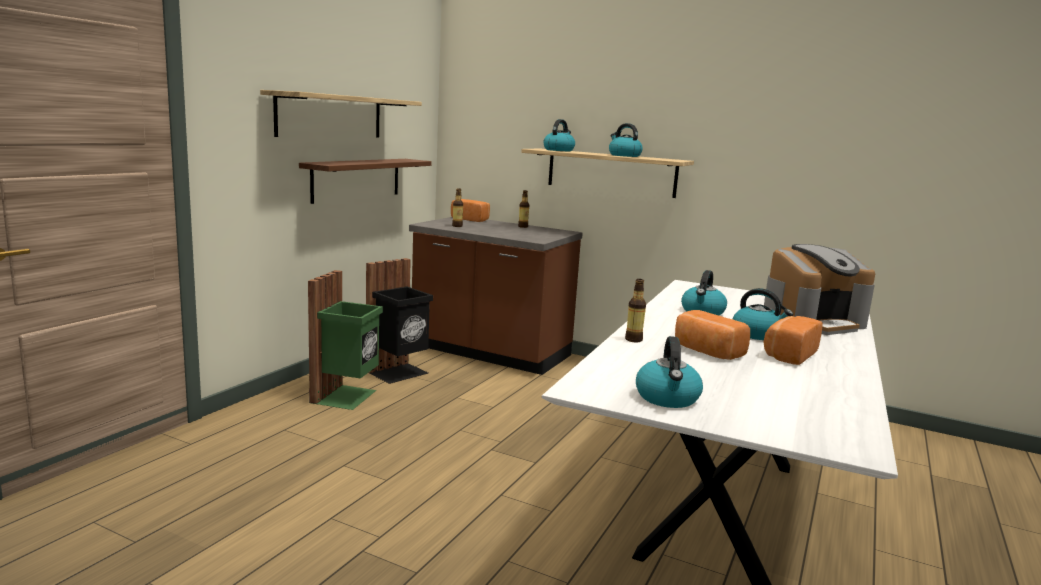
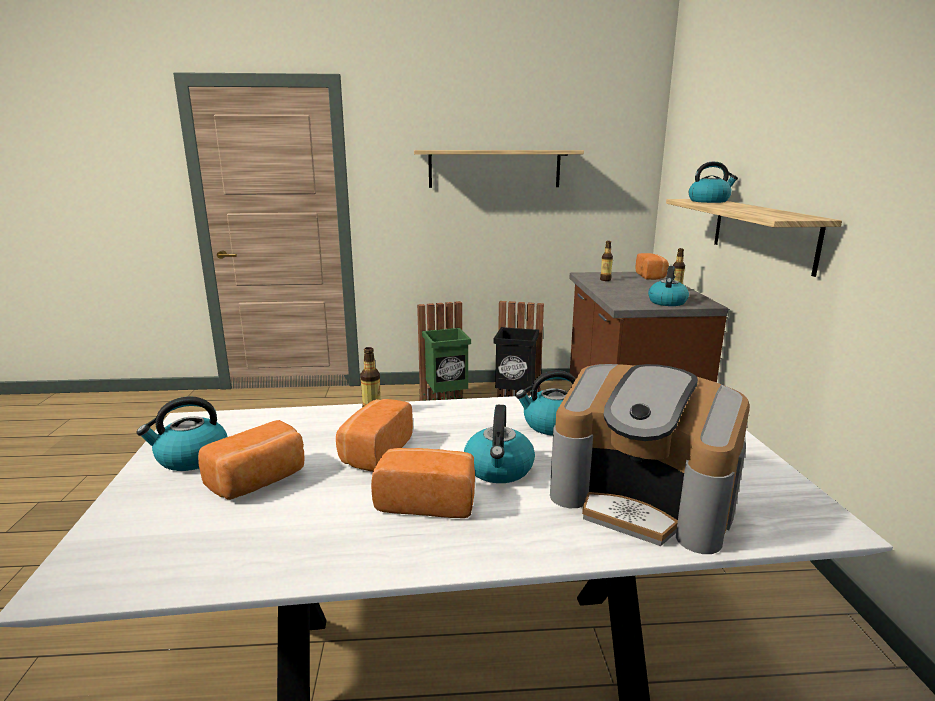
camera: 60 degrees right, 5 degrees up
(357, 179) = (527, 226): shelf -> none
(624, 155) = (752, 209): kettle -> kettle (667, 302)
(731, 385) = (259, 481): none -> bread

